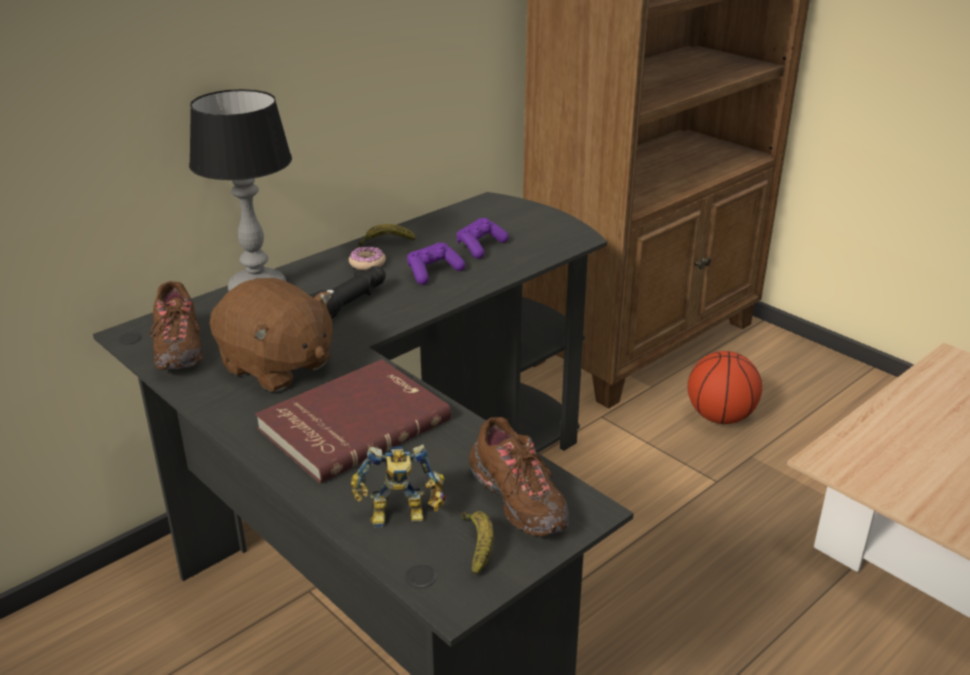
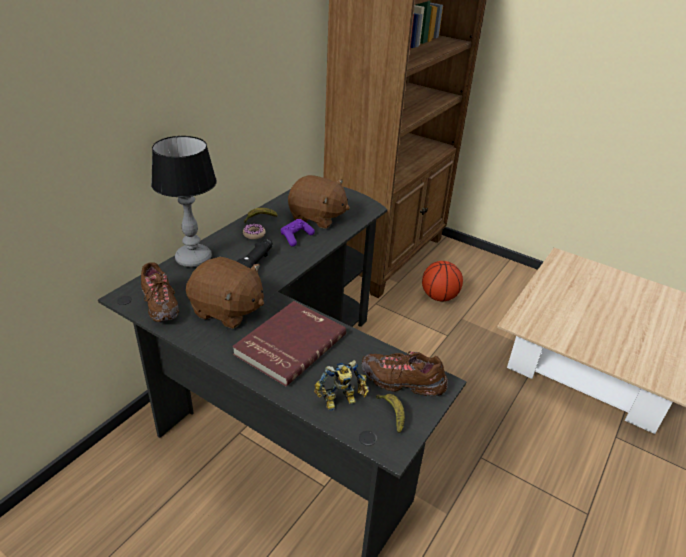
camera: 15 degrees left, 5 degrees up
(480, 247) = (317, 218): purple game controller -> brown plush toy
(518, 500) = (403, 382): brown shoe -> brown shoe turned 150 degrees clockwise

